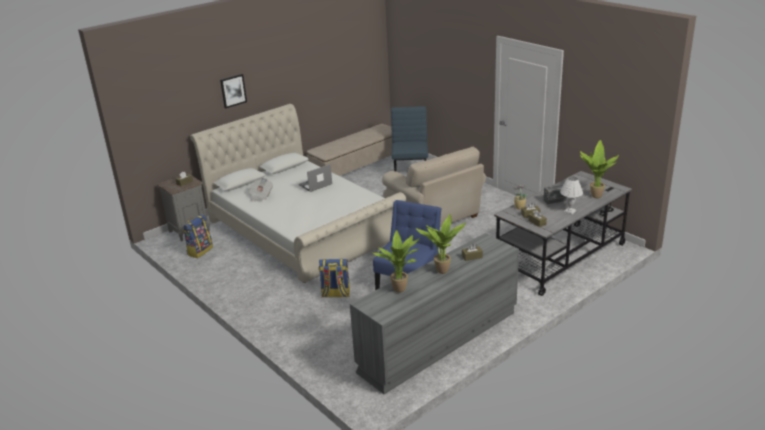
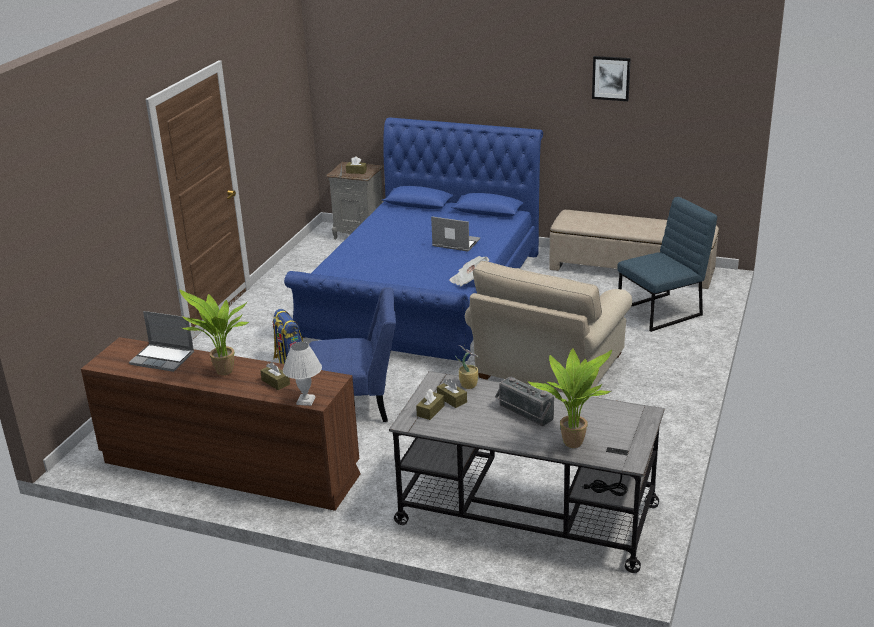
camera: 60 degrees right, 0 degrees up
(200, 251) = (322, 256): backpack -> none
(233, 90) = (459, 81): picture -> picture (611, 78)
(261, 196) = (396, 224): newspaper -> newspaper (469, 280)
(302, 228) = (425, 292): beige bed -> blue bed
(401, 290) = (163, 358): potted plant -> laptop
(439, 342) = (229, 470): grey dresser -> brown dresser
(569, 211) = (493, 430): white table lamp -> white table lamp (305, 400)

